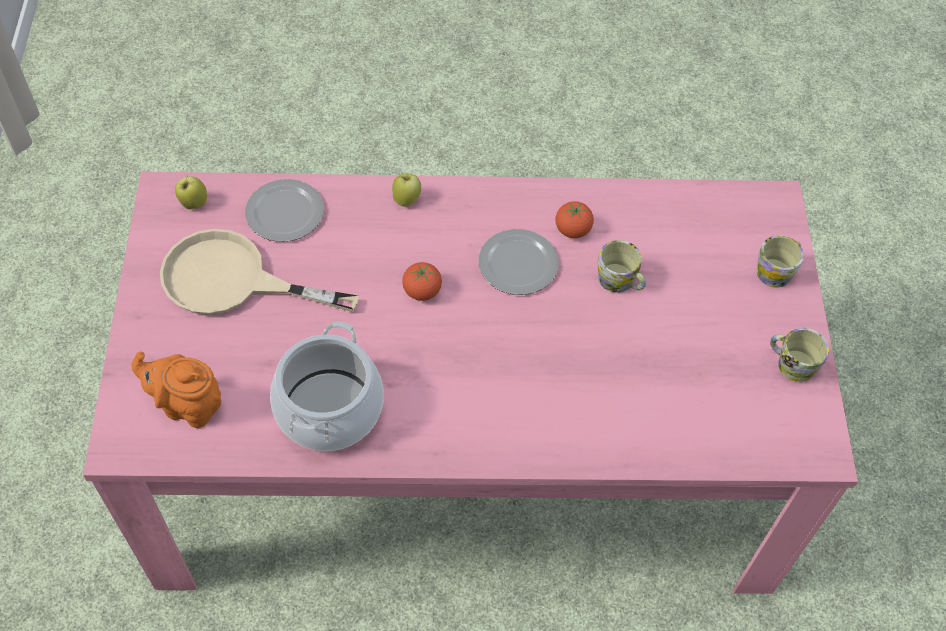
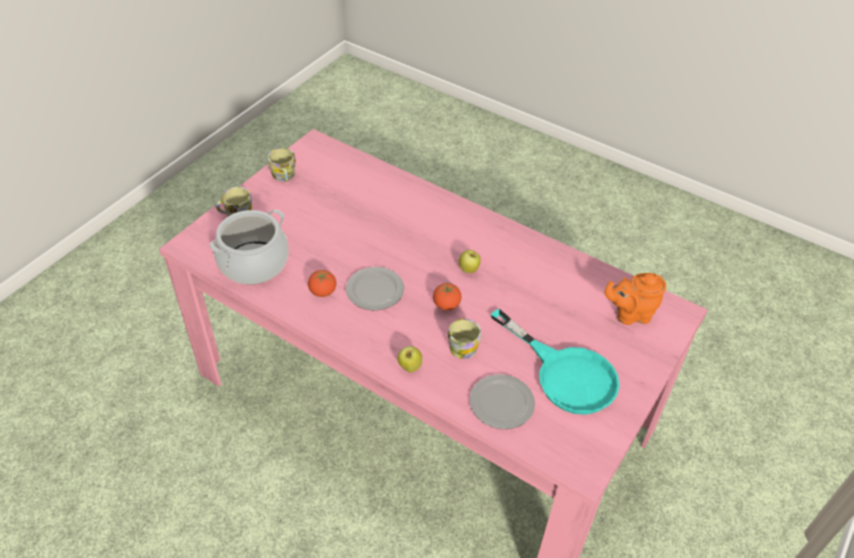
camera: 145 degrees left, 10 degrees down
(188, 405) = (630, 314): orange teapot -> orange teapot turned 120 degrees clockwise
(193, 203) = (566, 448): apple -> apple (469, 270)
(233, 281) = (565, 373): beige frying pan -> turquoise frying pan
(328, 409) = (546, 273): cooking pot -> cooking pot (254, 263)
(620, 281) = (326, 252): mug -> mug (461, 345)

